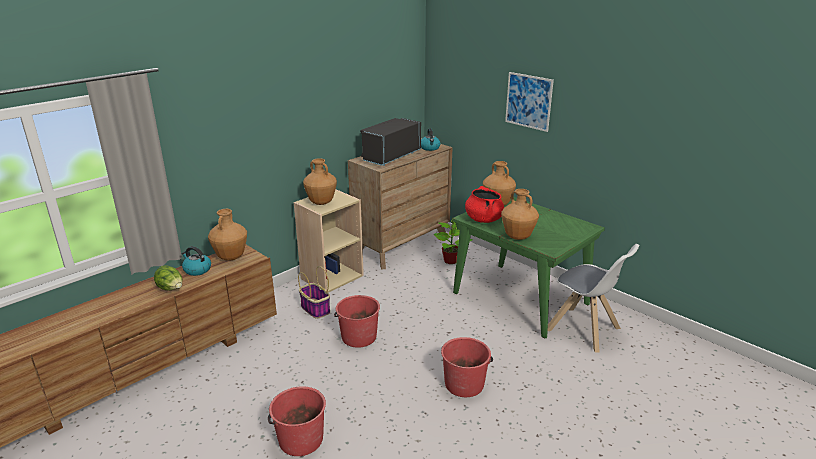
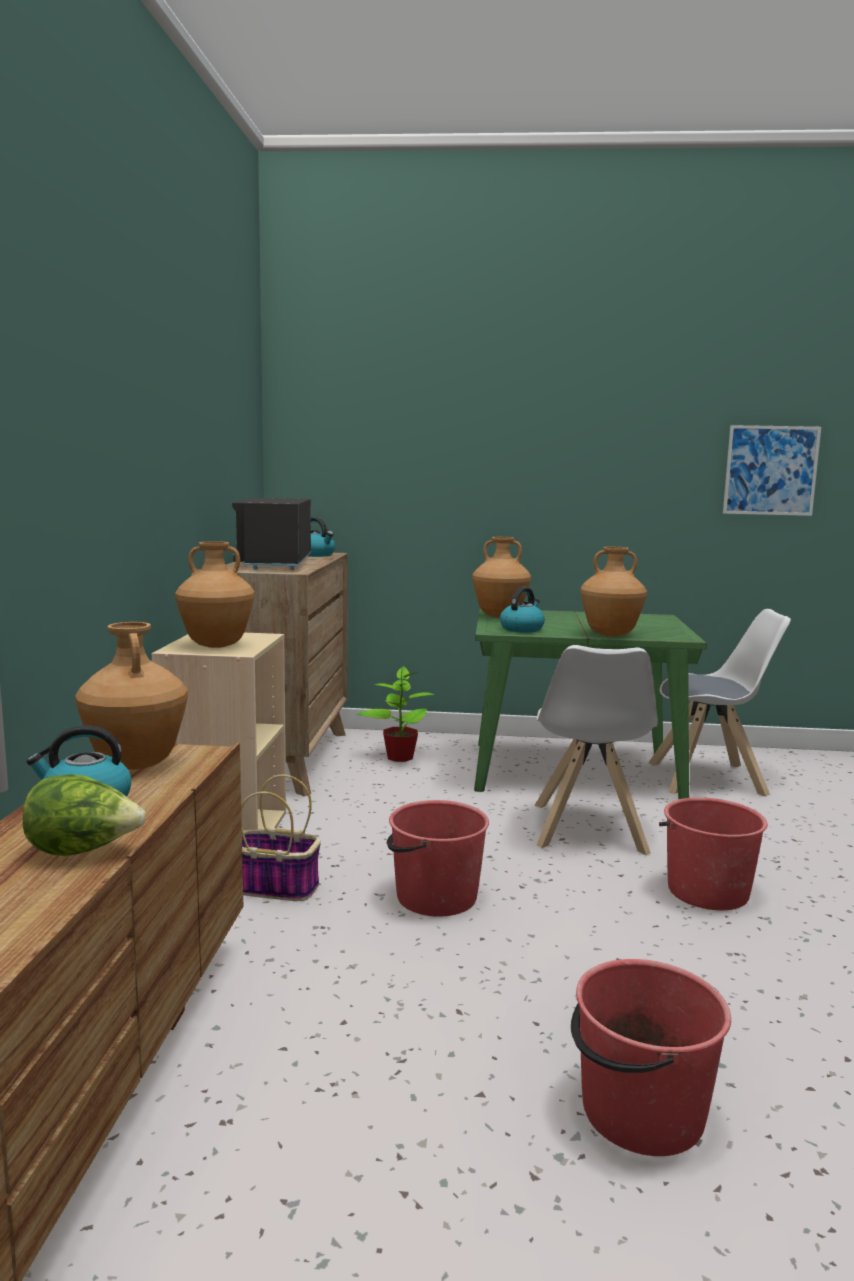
camera: 40 degrees left, 15 degrees down
(467, 333) = (588, 830): none -> chair
(483, 219) = (522, 629): red cooking pot -> kettle
(528, 101) = (497, 445): picture -> picture (771, 470)

